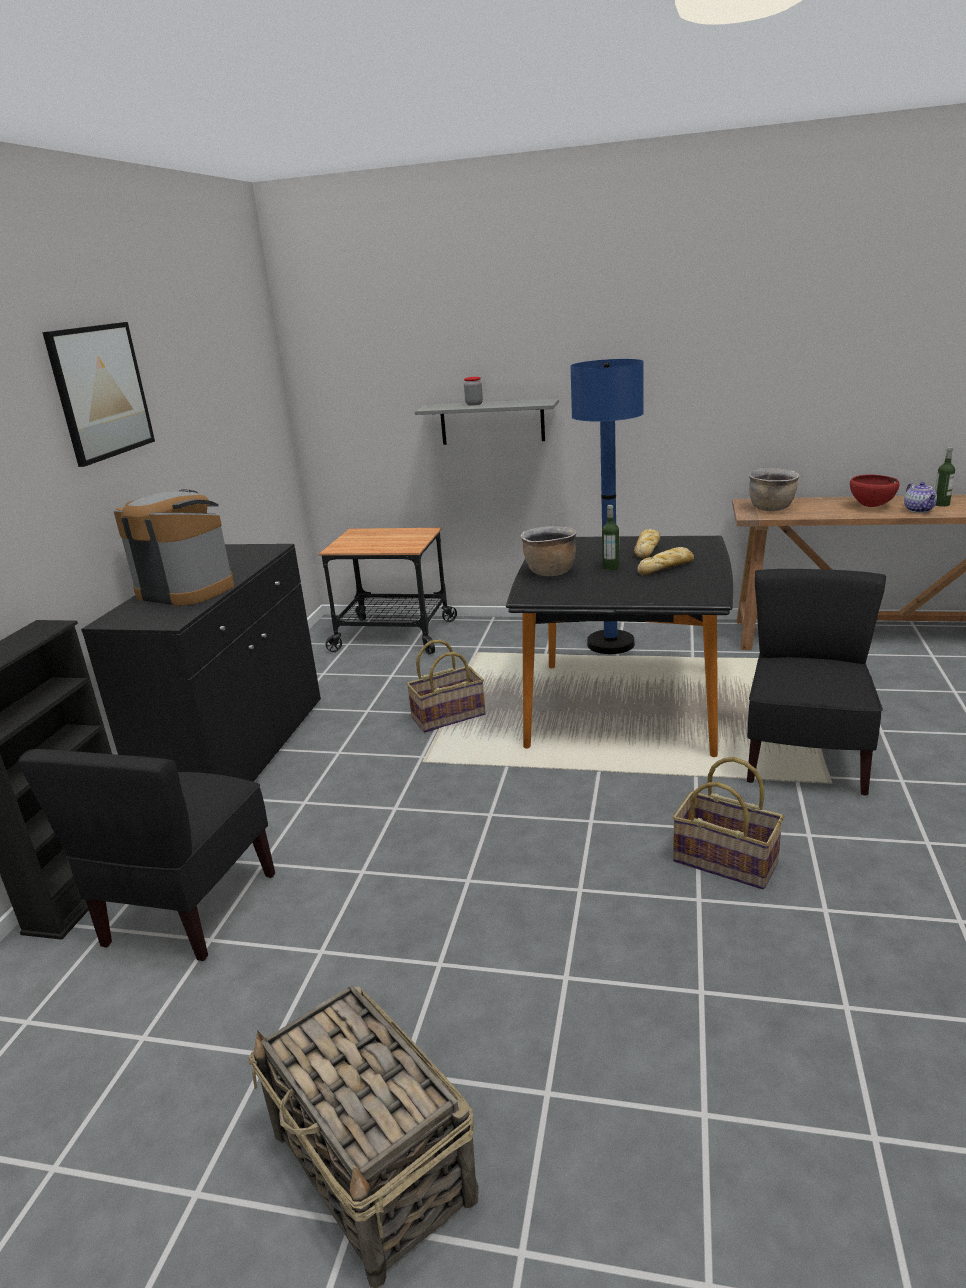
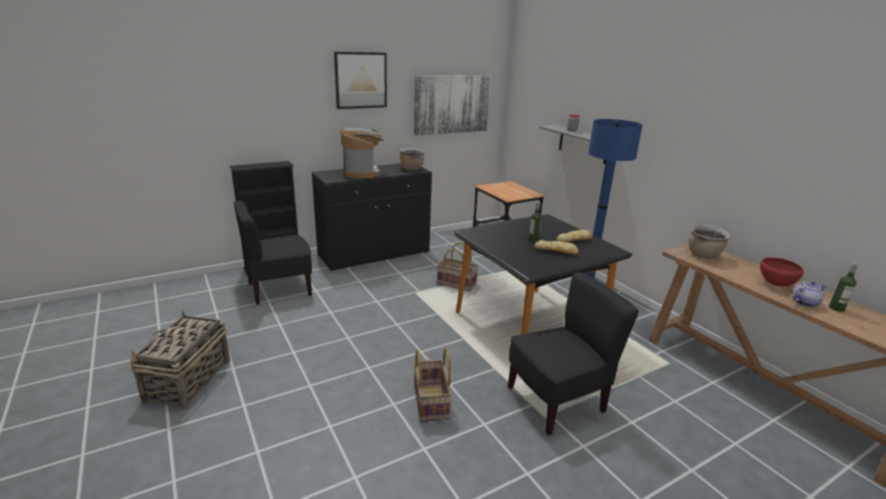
camera: 45 degrees right, 0 degrees up
(231, 413) = (452, 104): none -> picture
(550, 572) = (505, 228): brown cooking pot -> brown cooking pot (411, 169)
(919, 510) = (804, 302): teapot -> teapot turned 150 degrees counterclockwise

